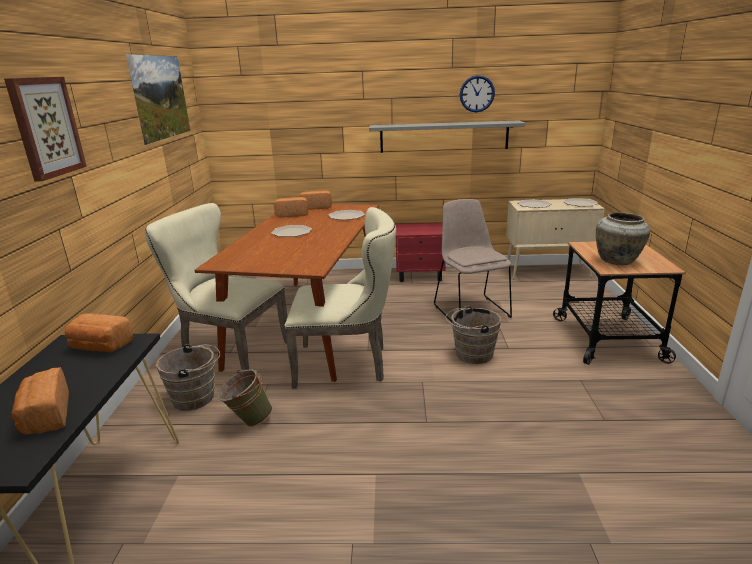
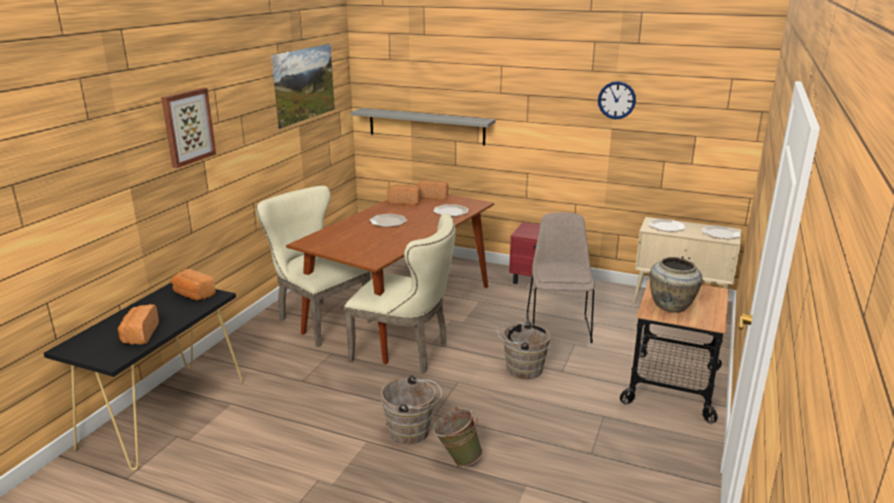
camera: 20 degrees right, 0 degrees up
(197, 398) = (273, 351): brown bucket -> brown bucket (412, 432)
(248, 421) = (299, 378): green bucket -> green bucket (457, 458)
(444, 136) = (579, 140): grey shelf -> grey shelf (426, 126)

